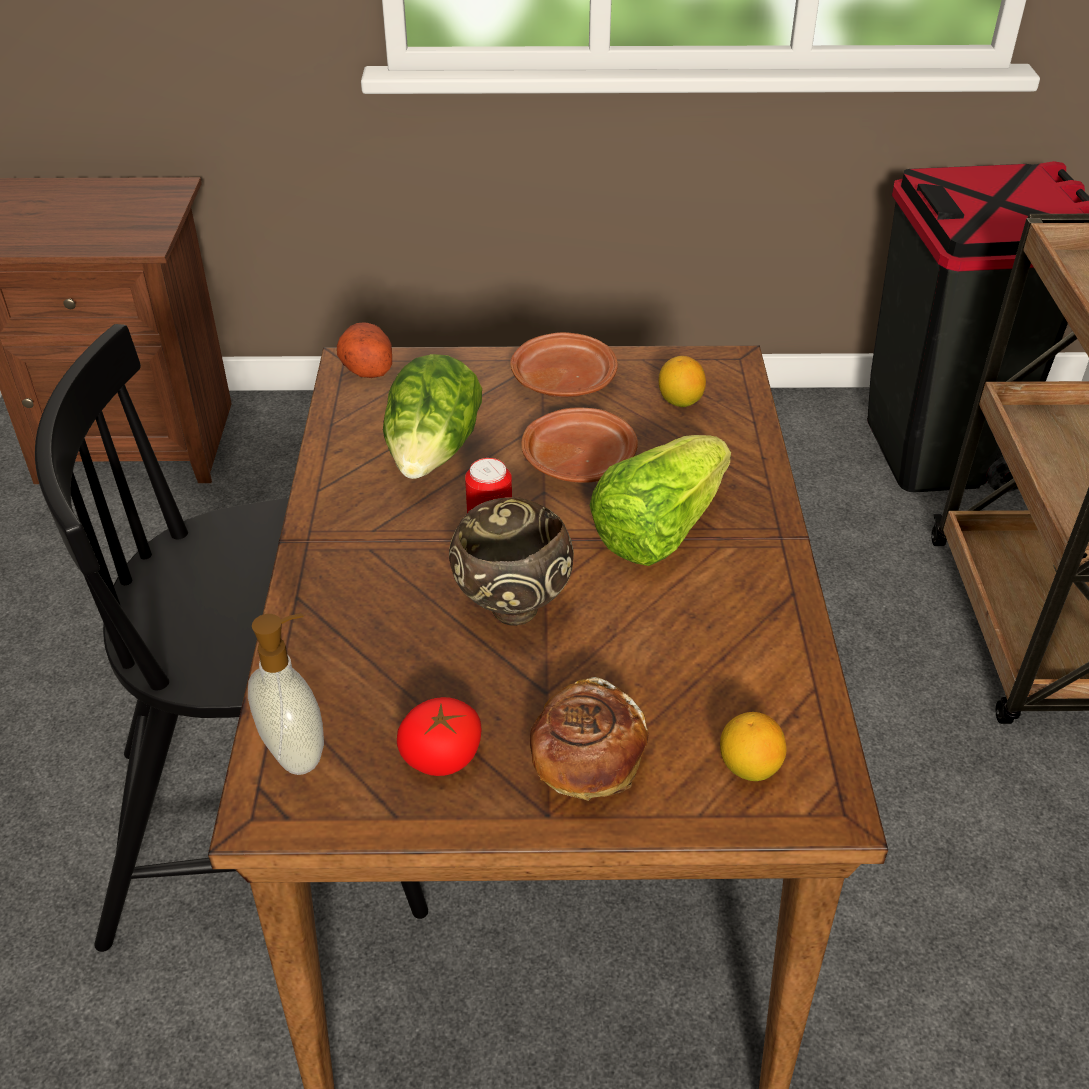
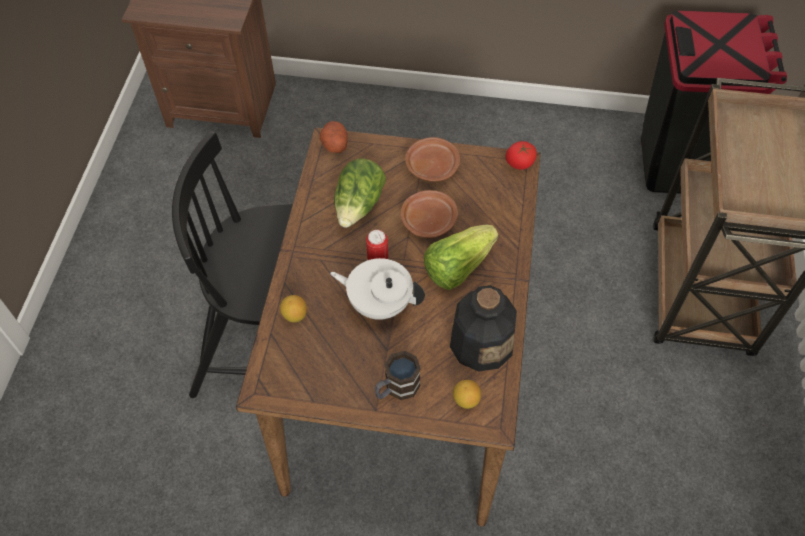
camera: 10 degrees right, 15 degrees up
(297, 751) = (276, 364): soap dispenser -> none
(441, 758) = (336, 376): tomato -> tomato (519, 163)
(510, 609) = (379, 303): brown bowl -> white teapot
(585, 765) = (396, 388): bread -> mug
(680, 401) = (488, 187): lemon -> lemon (295, 315)
(748, 654) = (481, 342): none -> bottle

